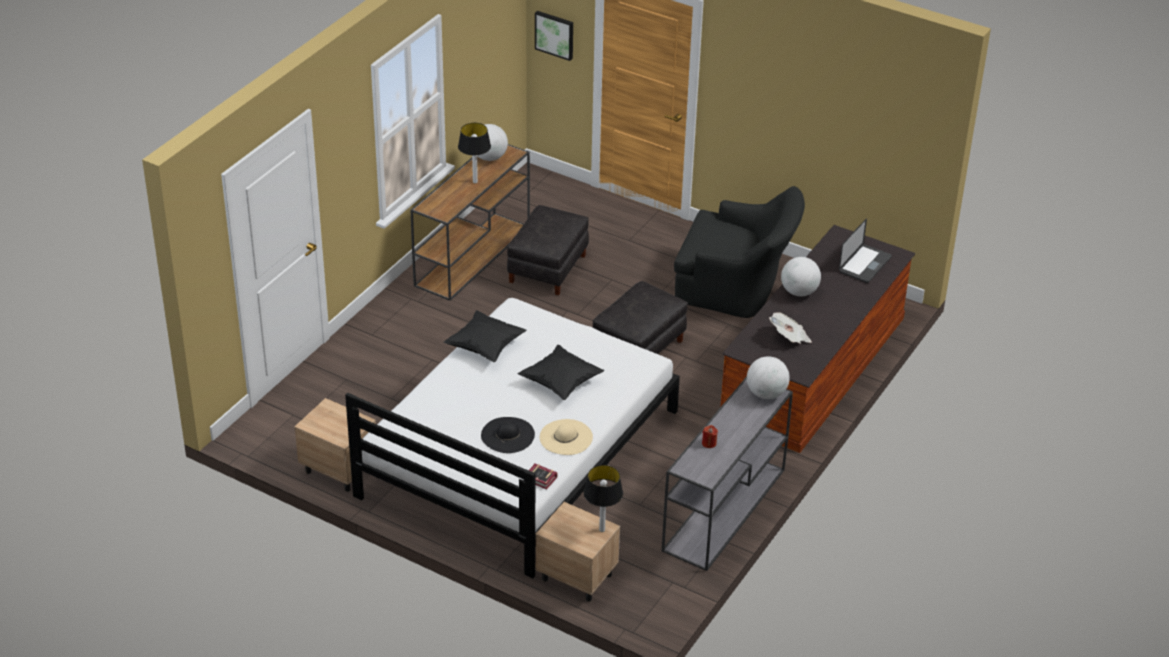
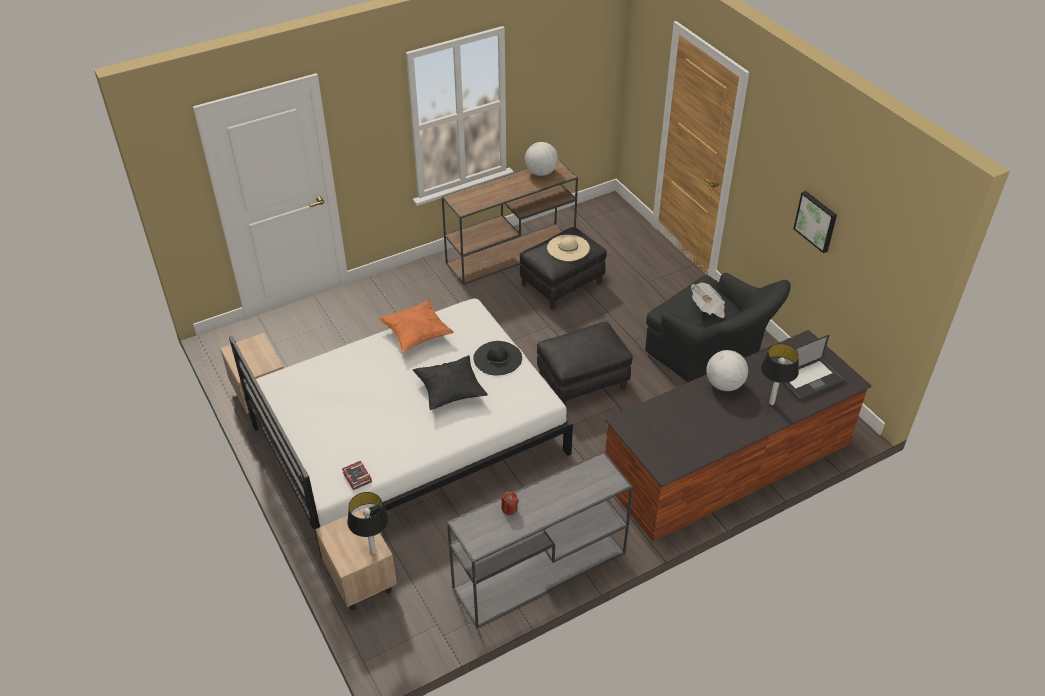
camera: 30 degrees right, 5 degrees up
(475, 181) = (512, 189): table lamp -> table lamp (771, 402)
(485, 347) = (416, 335): black pillow -> orange pillow
(507, 435) = (365, 423): black hat -> black hat (497, 358)
(555, 34) = (641, 80): picture -> picture (816, 221)
(566, 437) = (411, 446): beige hat -> beige hat (568, 248)
(766, 394) = (604, 479): globe -> none
(789, 338) = (680, 428): newspaper -> newspaper (707, 308)

